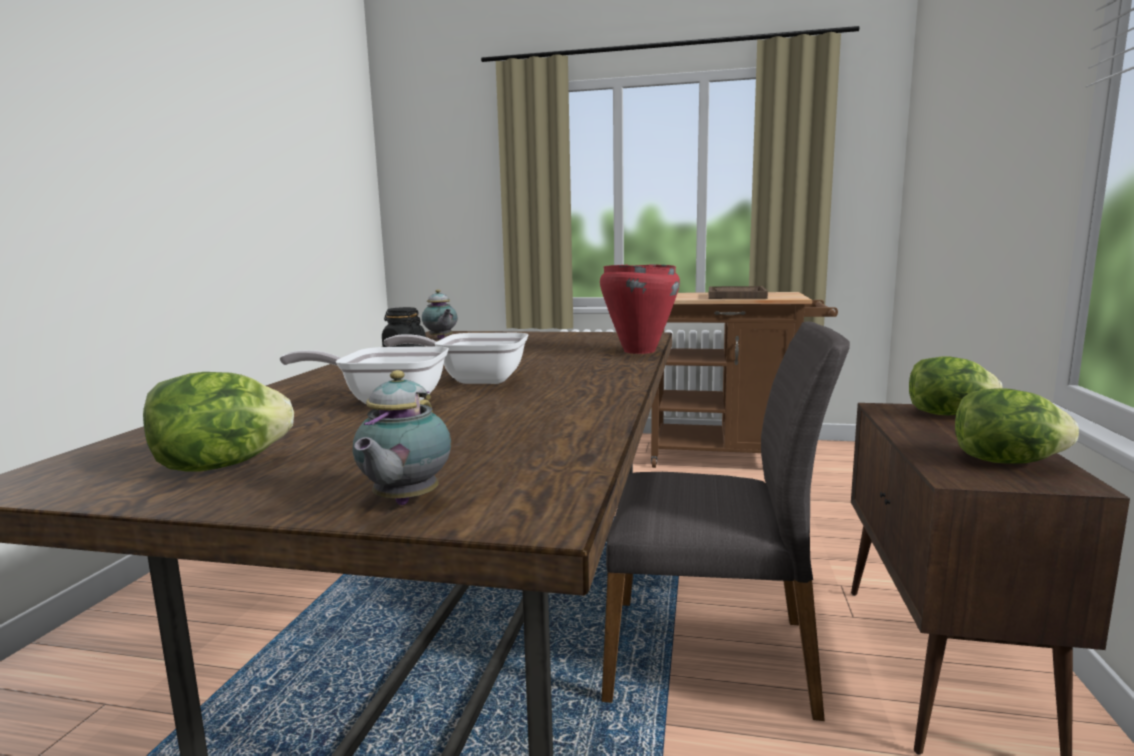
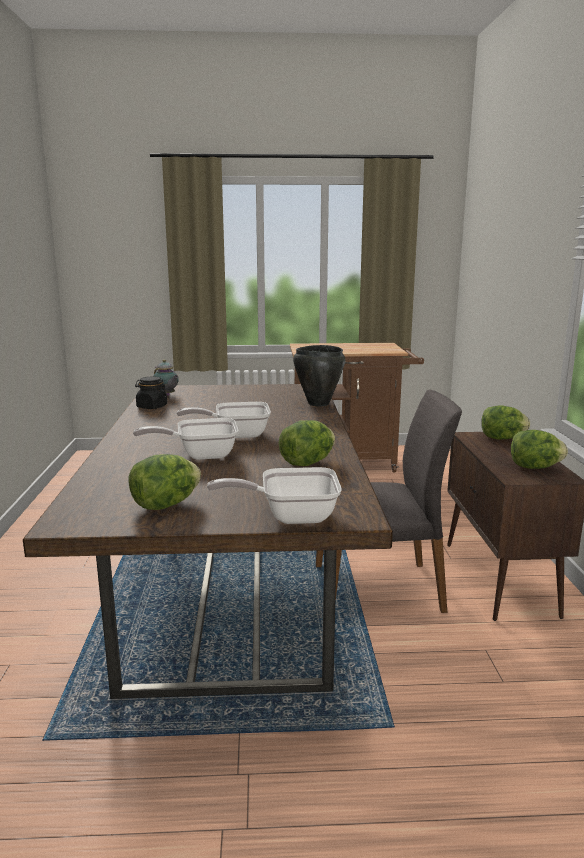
camera: 15 degrees left, 5 degrees up
(403, 502) = (290, 516): teapot -> frying pan
(539, 420) = (307, 463): none -> lettuce
(638, 351) = (318, 403): red cooking pot -> black cooking pot
(736, 295) = (354, 348): brown tray -> none

